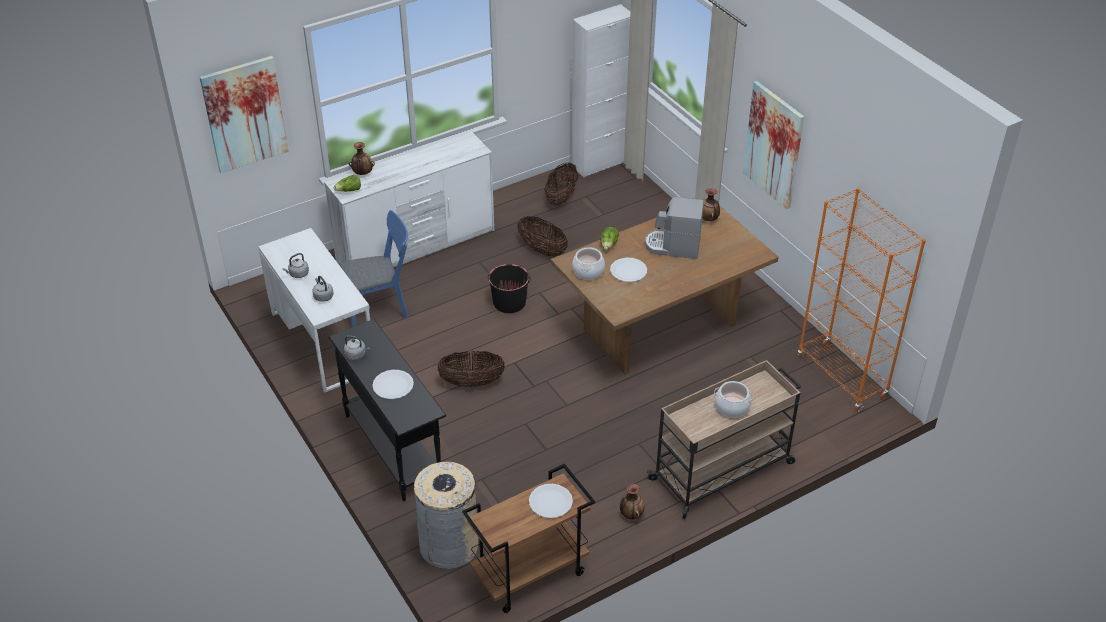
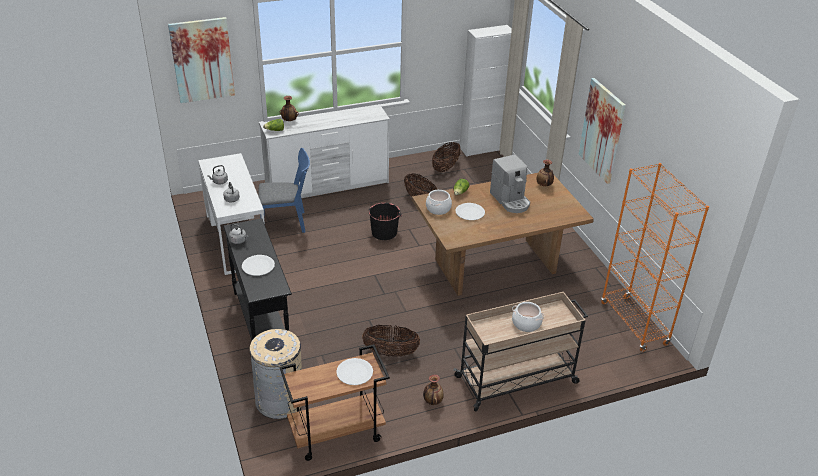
camera: 10 degrees right, 5 degrees down
(472, 382) = (337, 284): basket -> basket (390, 352)
(673, 246) = (510, 200): coffee machine -> coffee machine turned 135 degrees counterclockwise

